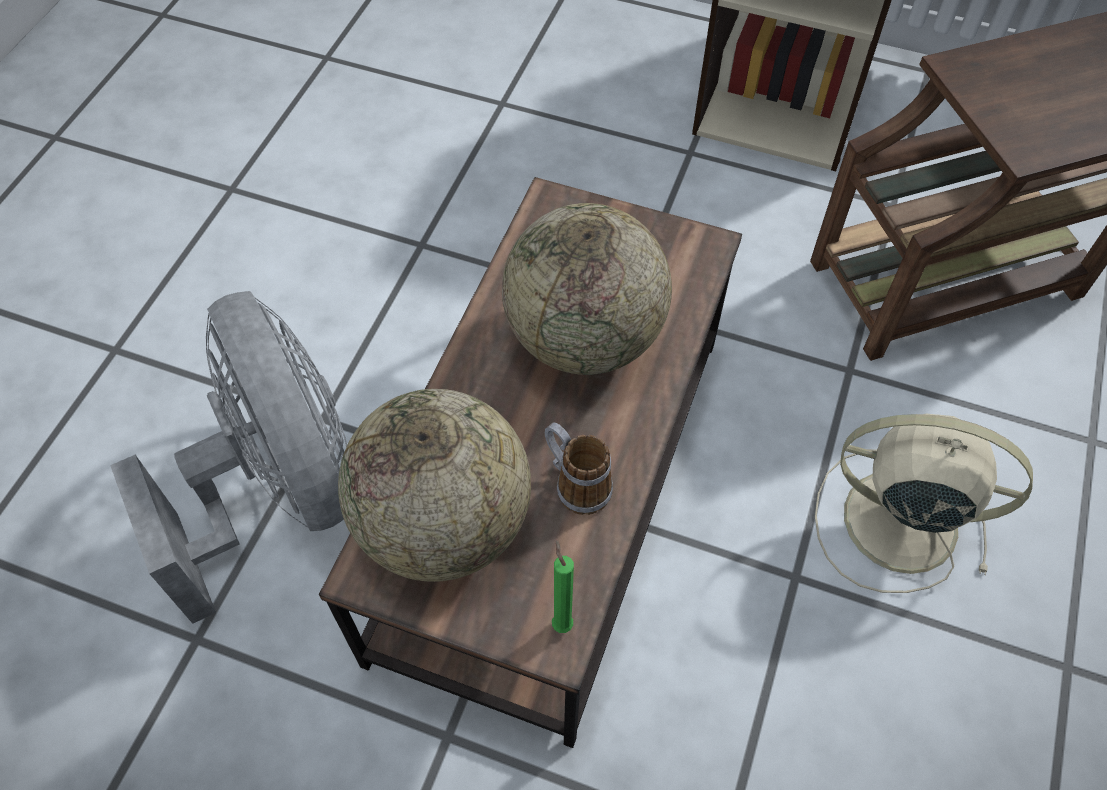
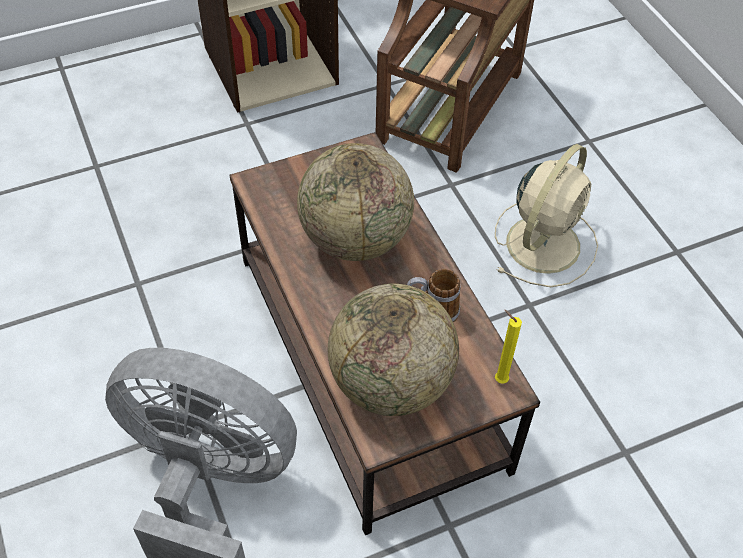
camera: 45 degrees left, 5 degrees down
(561, 622) = (499, 379): green candle -> yellow candle
(894, 519) = (544, 242): beige fan -> beige fan turned 150 degrees clockwise

